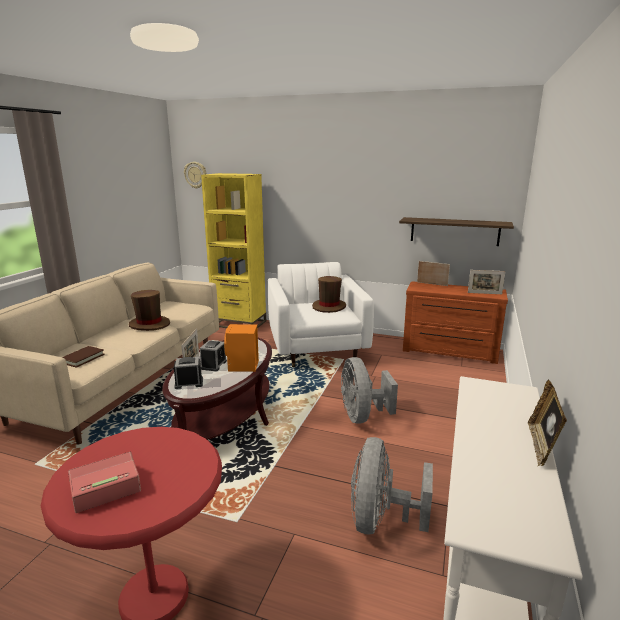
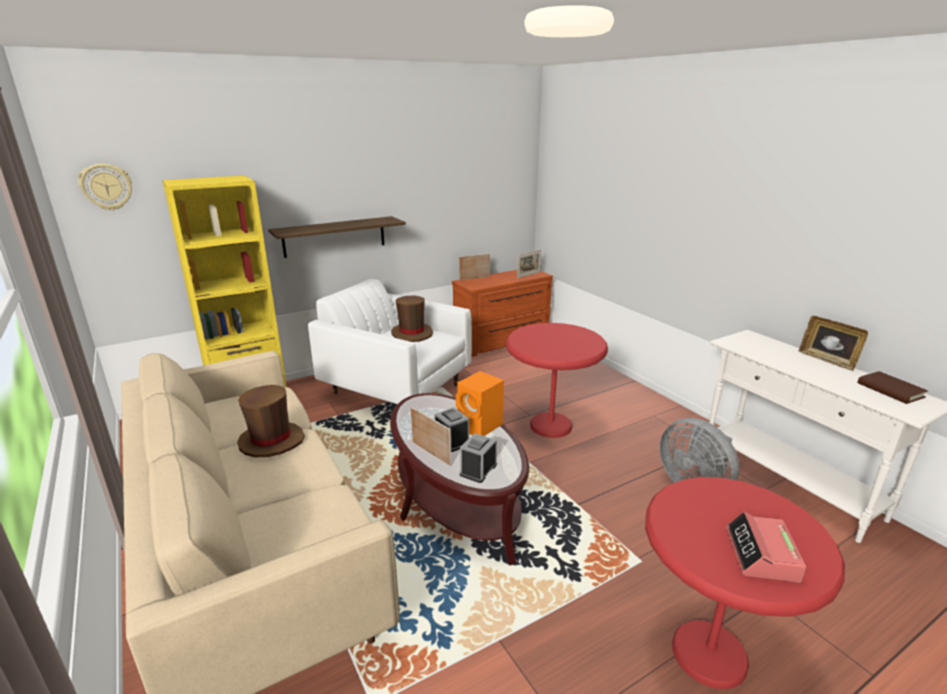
camera: 50 degrees left, 5 degrees up
(82, 358) = (306, 525): brown book -> brown book (890, 390)
(362, 416) = (551, 426): grey fan -> red side table
(454, 231) = (484, 218): shelf -> shelf (334, 236)

